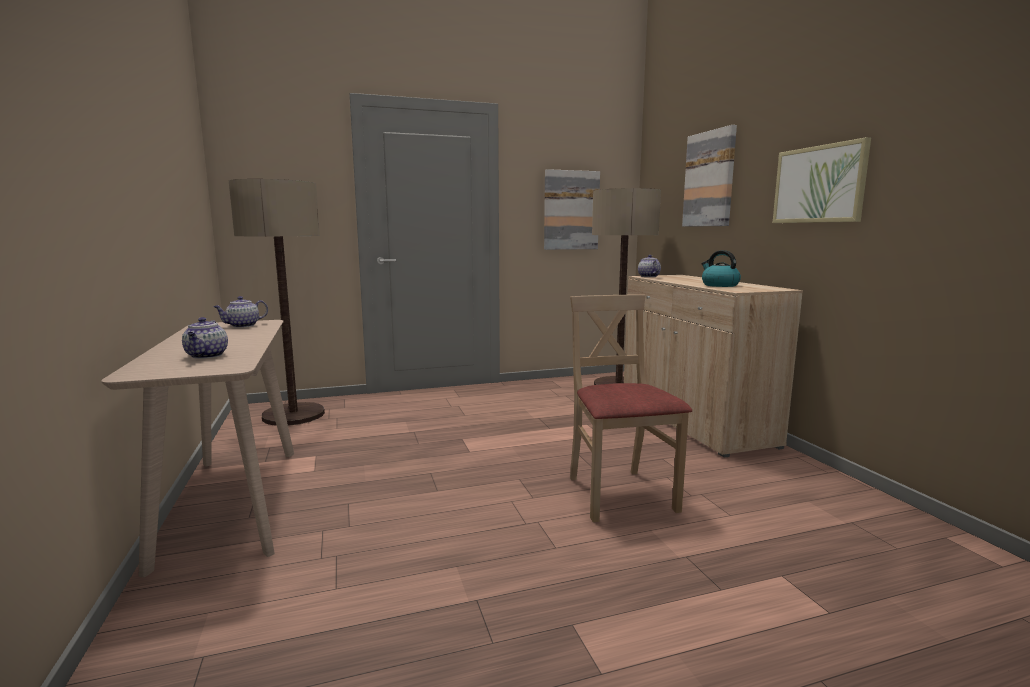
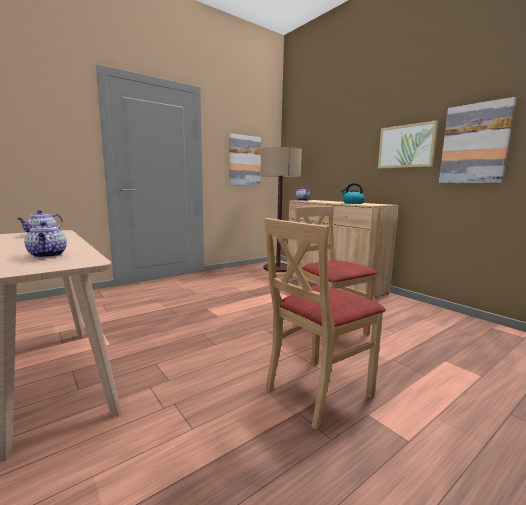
camera: 20 degrees left, 0 degrees up
(294, 415) = (64, 306): floor lamp -> none
(526, 578) = (317, 391): none -> beige chair
(709, 179) = (332, 144): picture -> picture (474, 144)

